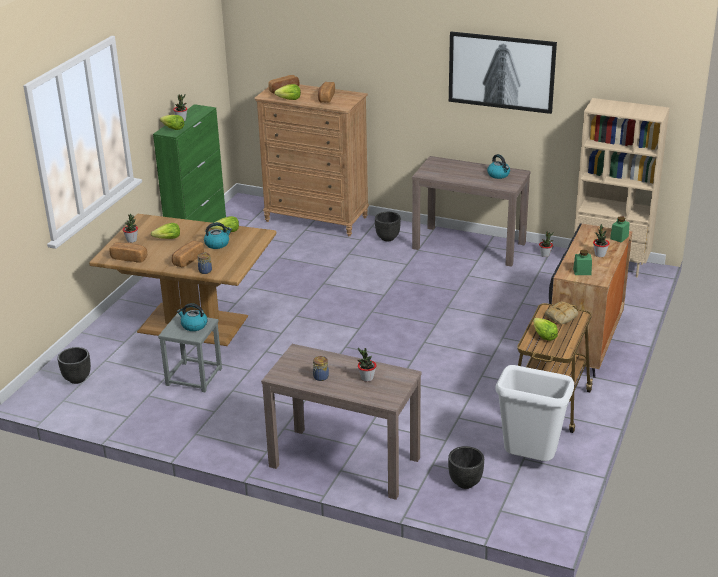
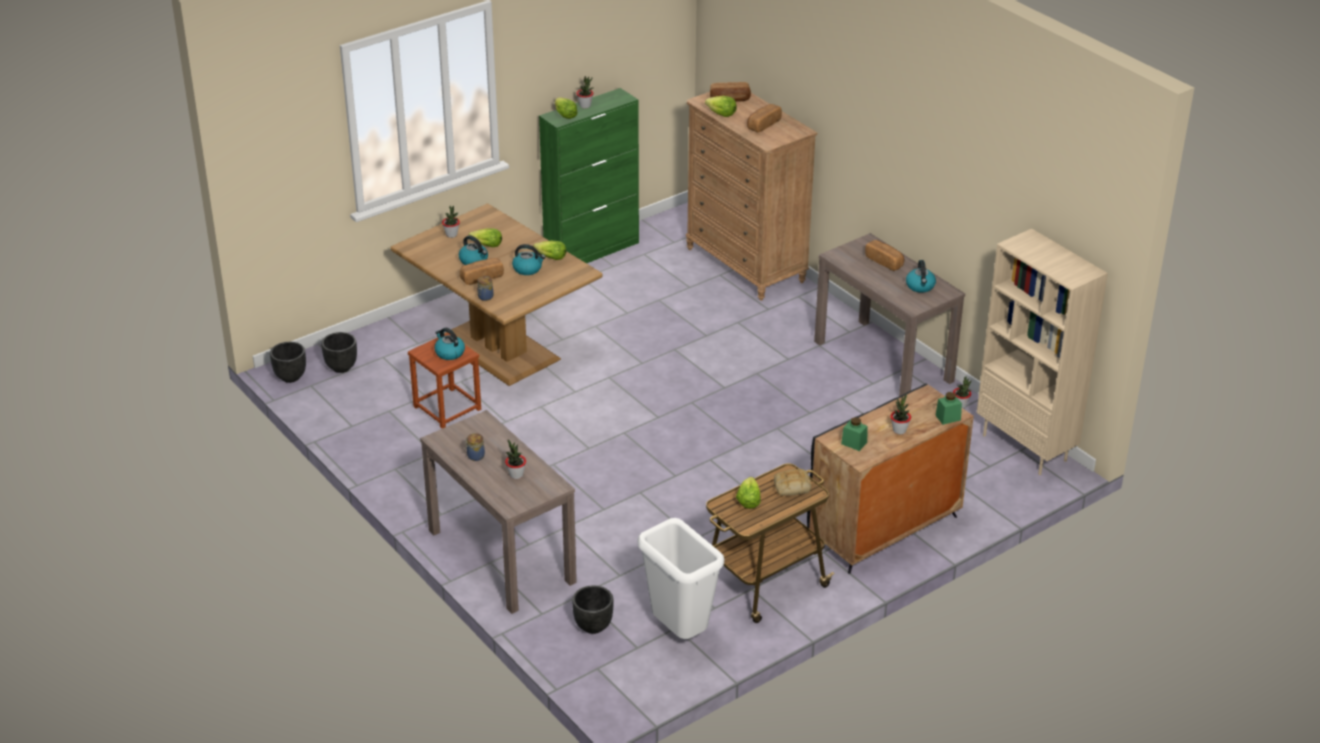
camera: 30 degrees right, 5 degrees up
(129, 258) = (430, 255): bread -> bread (884, 261)
(169, 251) = (474, 261): none -> kettle
(193, 377) = (446, 408): grey stool -> brown stool
(387, 238) = (800, 318): black planter -> black planter (291, 377)
(501, 71) = (947, 158): picture -> none

